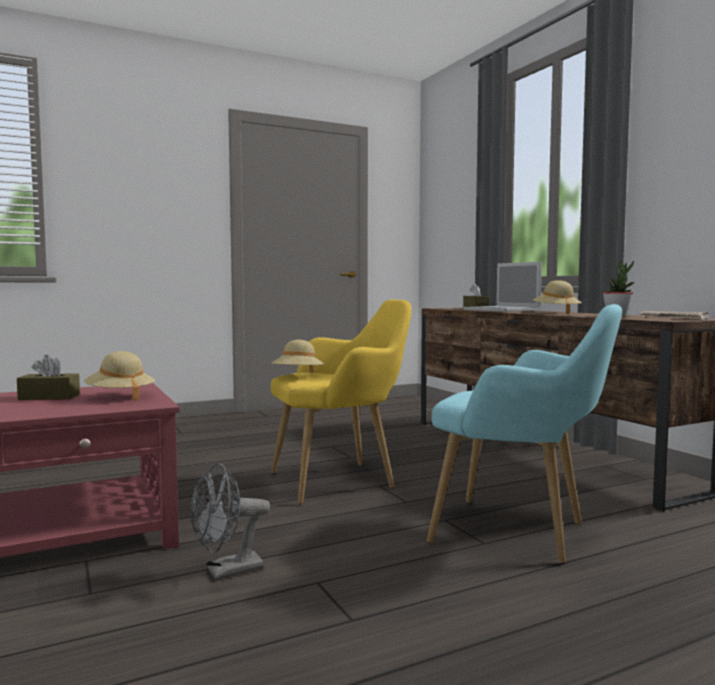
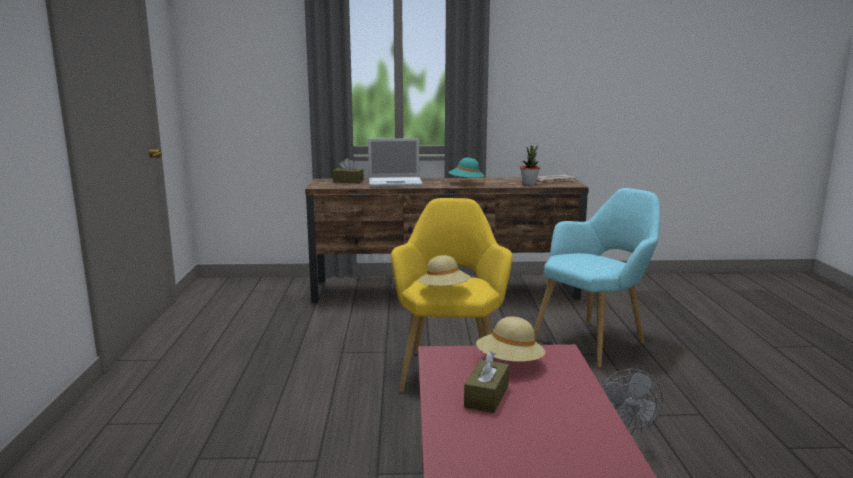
camera: 65 degrees left, 10 degrees up
(556, 313) = (466, 183): beige hat -> turquoise hat

